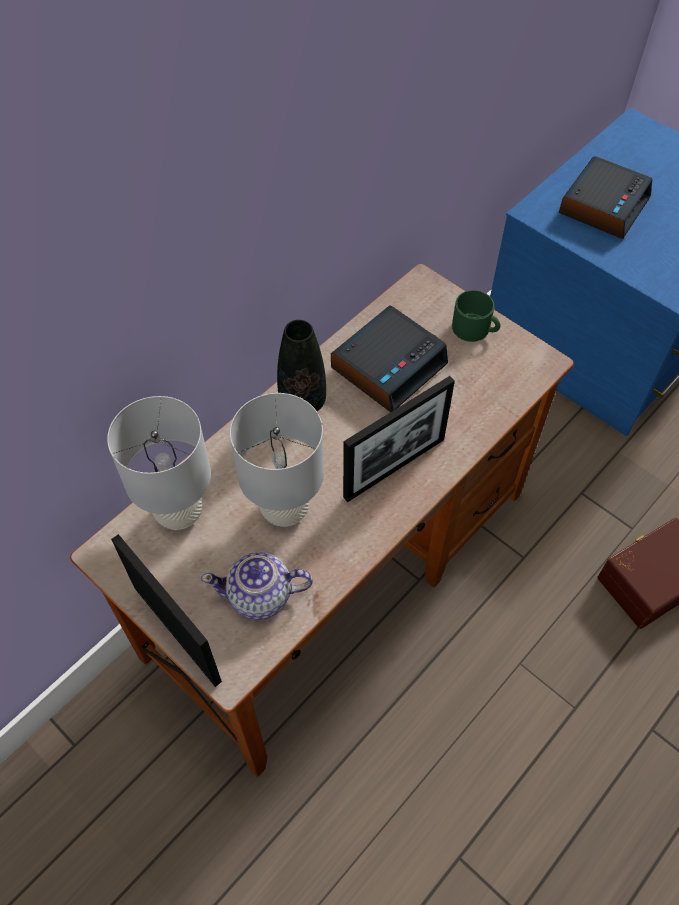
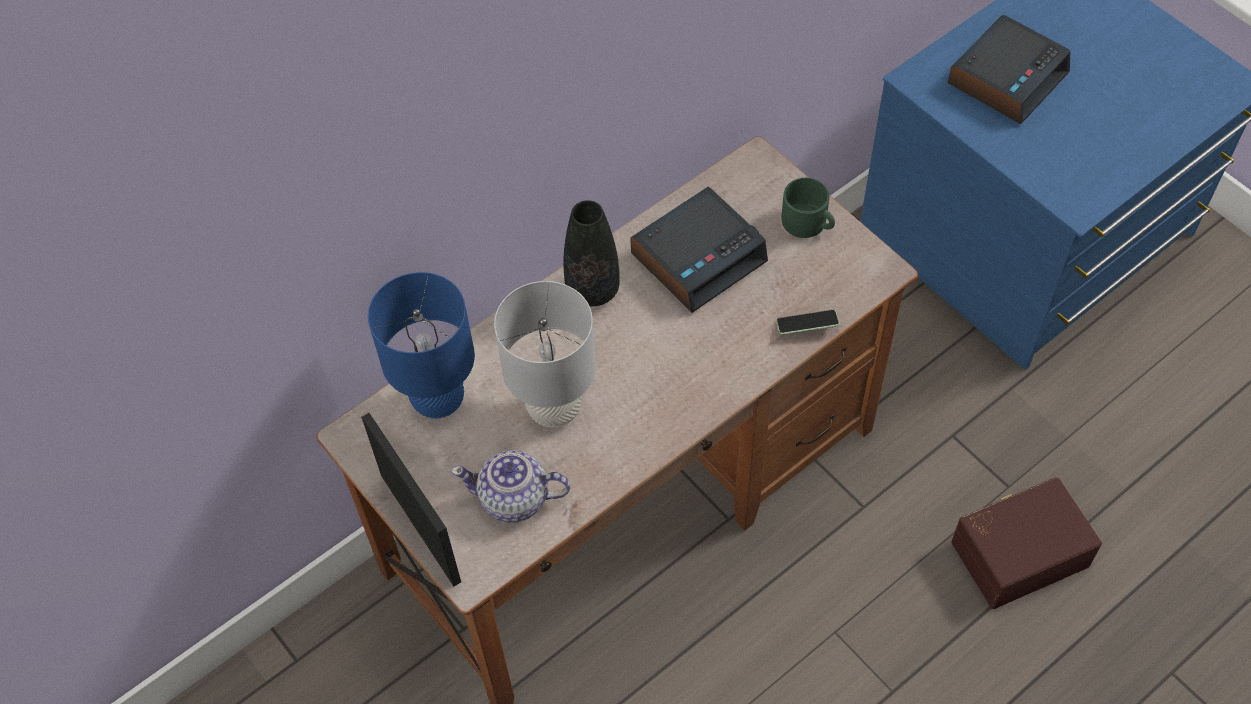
camera: 10 degrees right, 0 degrees up
(181, 511) = (440, 399): grey table lamp -> blue table lamp
(394, 468) = (684, 376): picture frame -> none
(491, 415) = (807, 327): none -> phone

